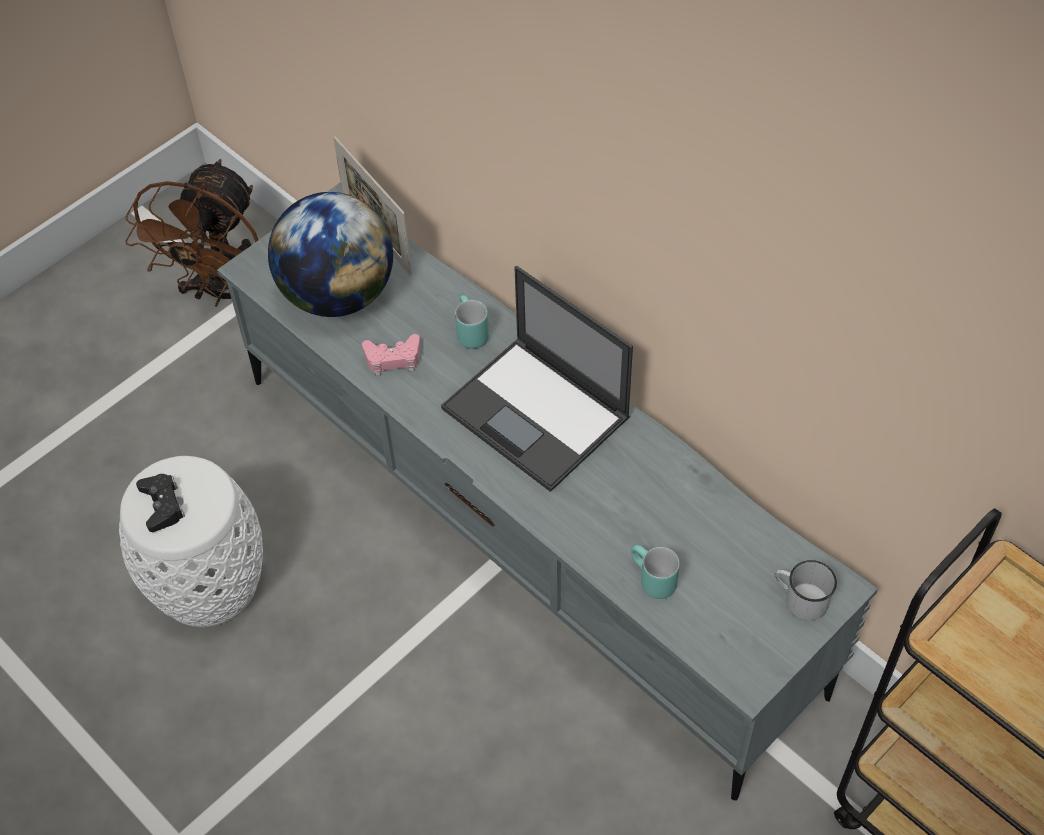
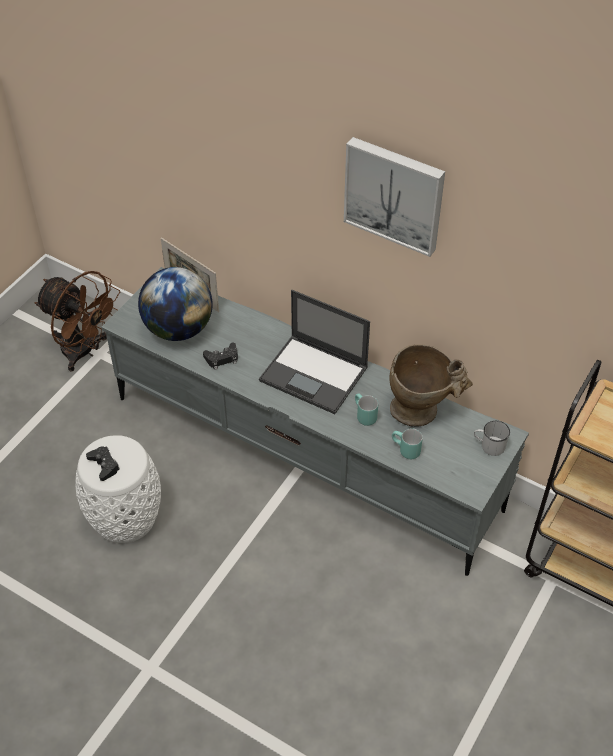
camera: 15 degrees left, 5 degrees down
(223, 294) = (85, 352): brown fan -> brown fan turned 60 degrees counterclockwise
(393, 359) = (222, 358): pink game controller -> black game controller
(468, 332) = (262, 337): turquoise mug -> turquoise mug (363, 416)
(681, 140) = (395, 194): none -> picture
(702, 511) = (422, 409): none -> beige vase

